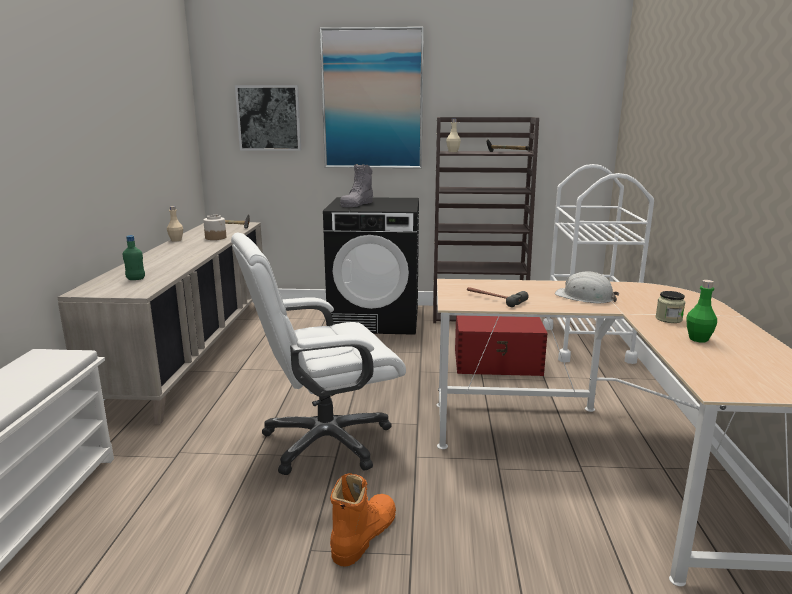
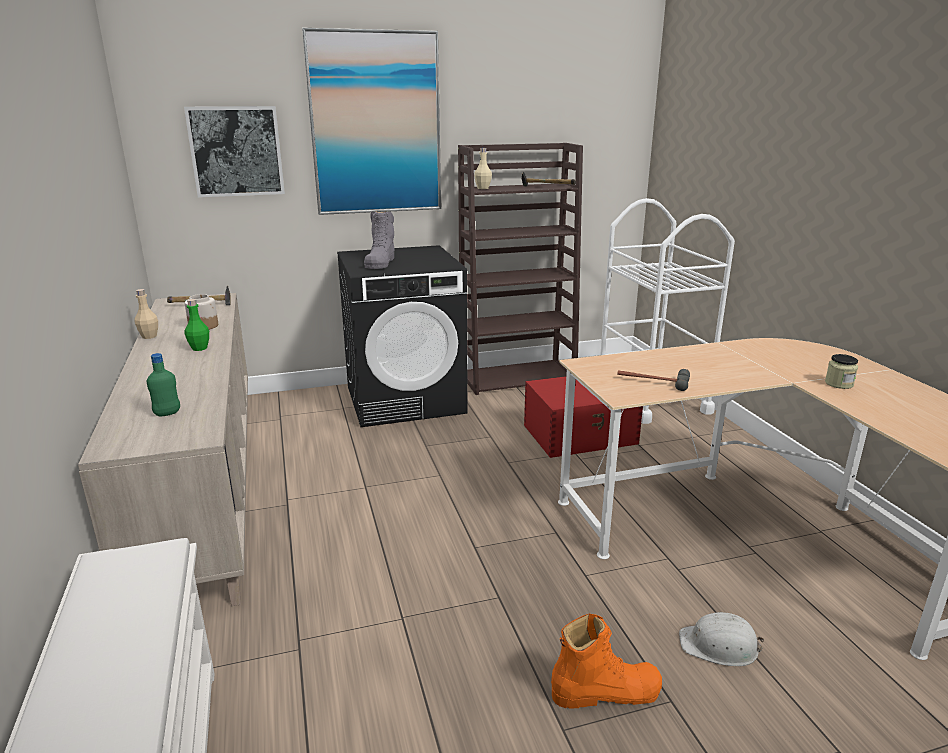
camera: 20 degrees left, 5 degrees up
(325, 442) = (471, 580): white office chair -> none
(363, 535) = (605, 691): orange boot -> orange boot turned 75 degrees clockwise
(585, 297) = (735, 365): white hard hat -> white hard hat (719, 646)
(698, 339) = (890, 406): green bottle -> green bottle (199, 348)

